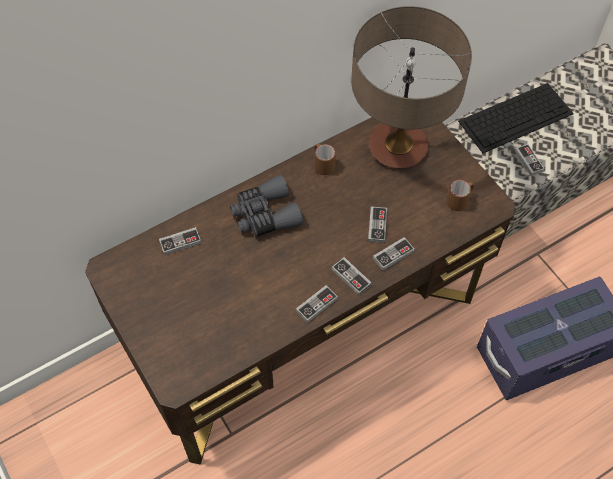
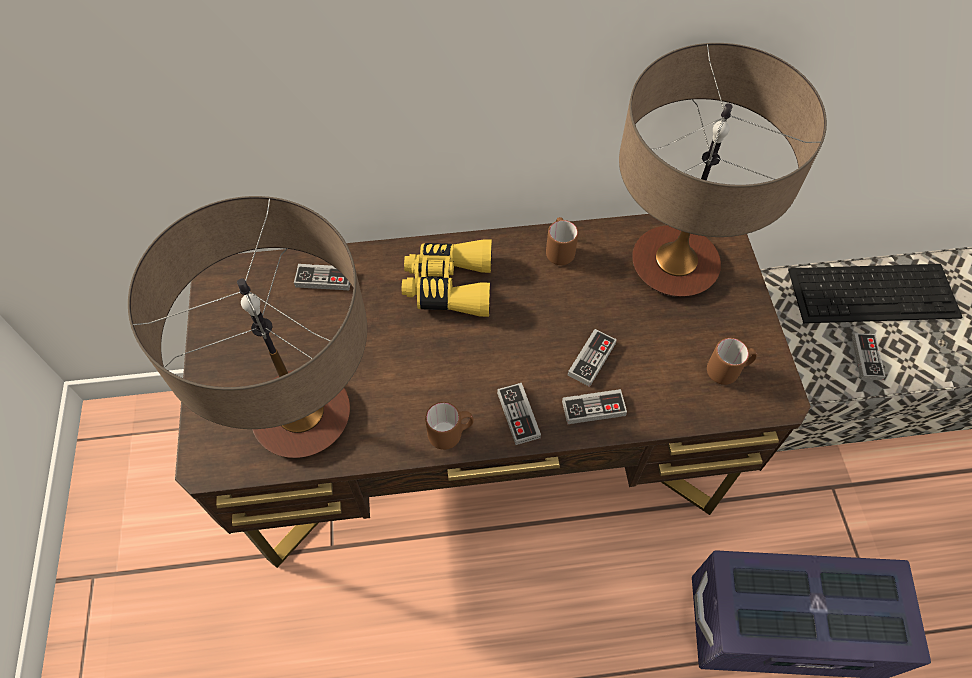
camera: 25 degrees right, 0 degrees up
(219, 333) = (303, 416): none -> table lamp
(265, 215) = (449, 285): grey binoculars -> yellow binoculars
(316, 305) = (451, 433): game controller -> brown mug

